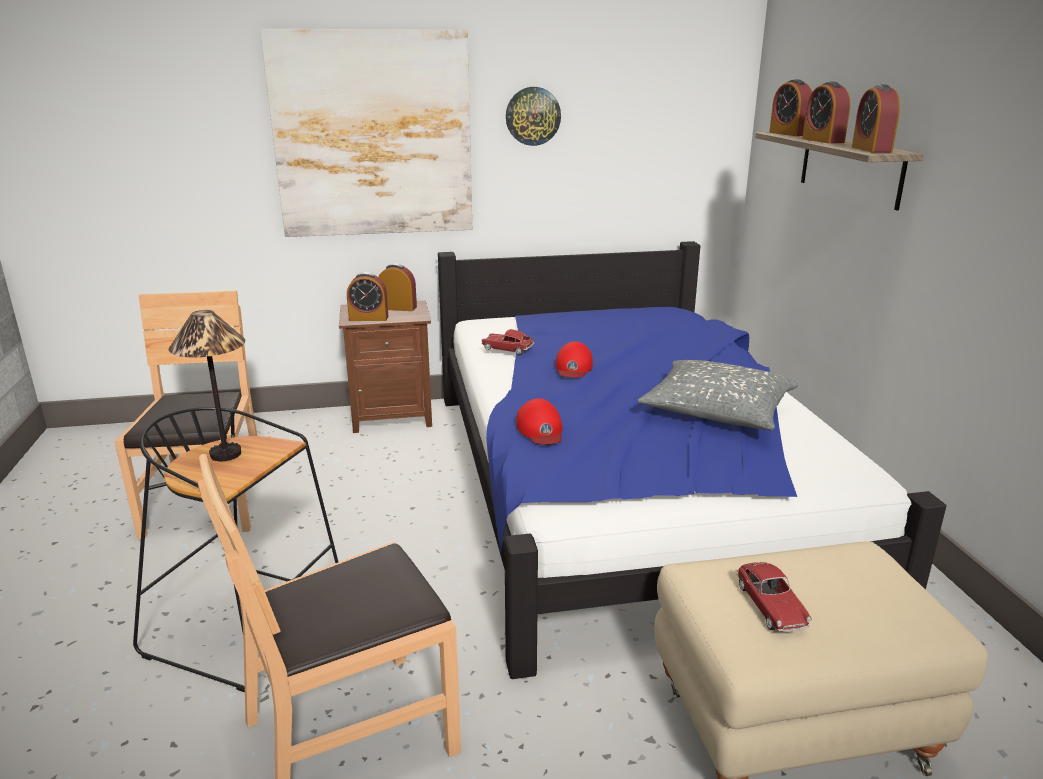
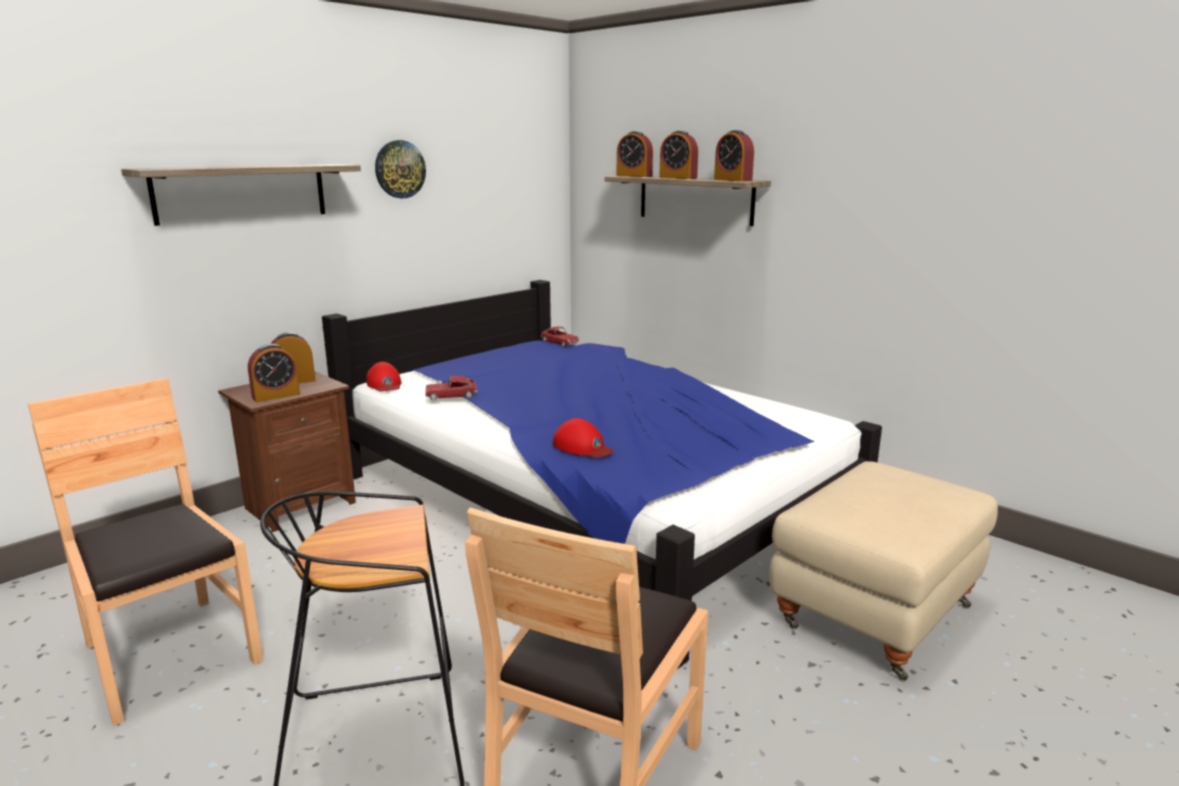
camera: 35 degrees left, 5 degrees down
(226, 454) = (355, 539): table lamp -> none
(373, 135) = (242, 193): picture -> shelf
(573, 367) = (536, 397): red cap -> red cap (384, 384)
(716, 412) = (687, 403): grey pillow -> none
(770, 606) = (880, 513): toy car -> toy car (560, 343)

